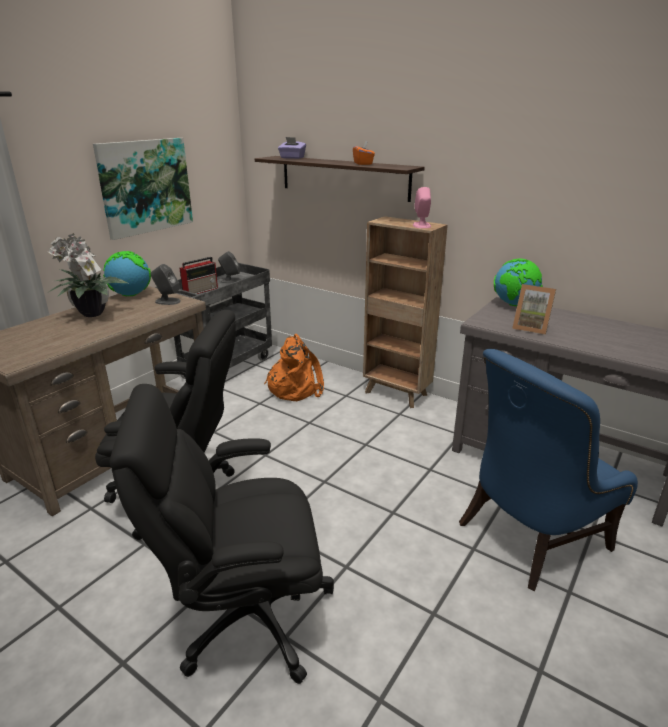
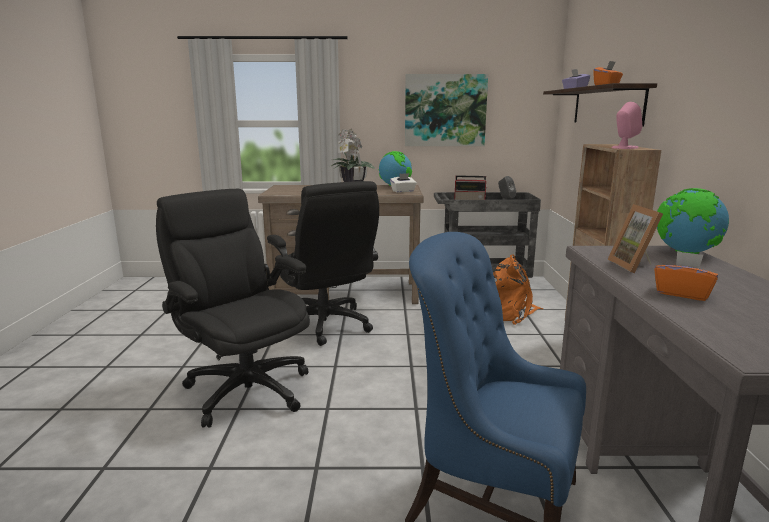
camera: 55 degrees right, 10 degrees down
(167, 301) = (403, 191): grey speaker -> white tissue box
(594, 341) = (682, 293): none -> orange tissue box

